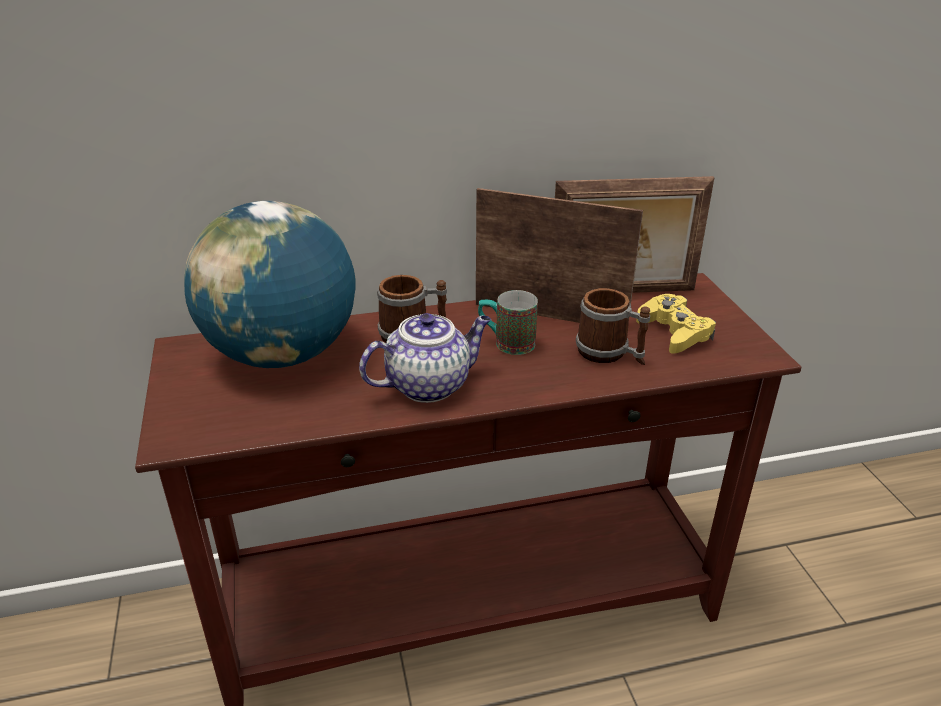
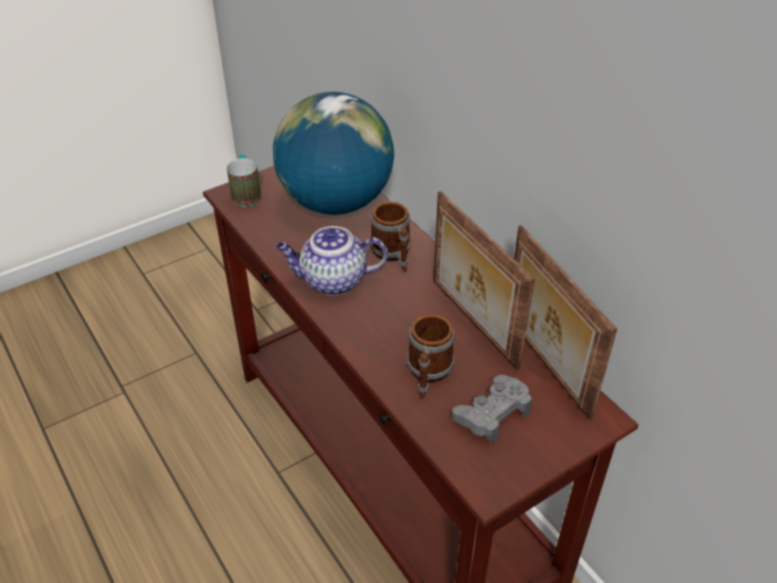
camera: 70 degrees right, 10 degrees up
(429, 385) = (332, 281): teapot -> teapot turned 135 degrees clockwise
(506, 343) = (410, 307): mug -> mug (246, 194)
(550, 315) = (471, 323): picture frame -> picture frame turned 150 degrees clockwise
(674, 332) = (492, 413): yellow game controller -> grey game controller

